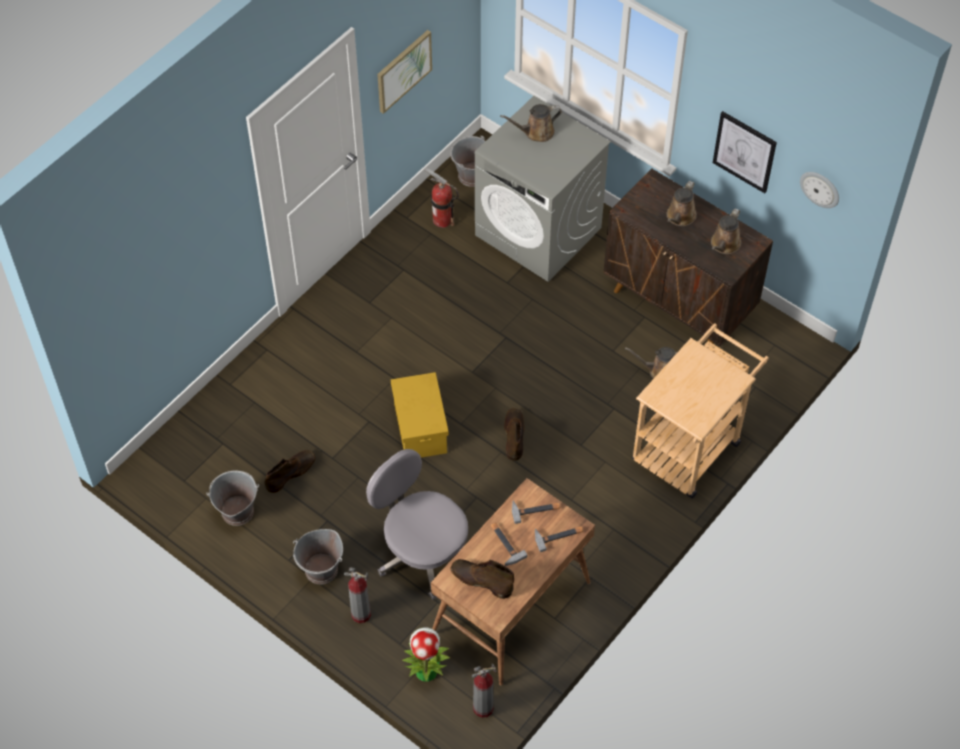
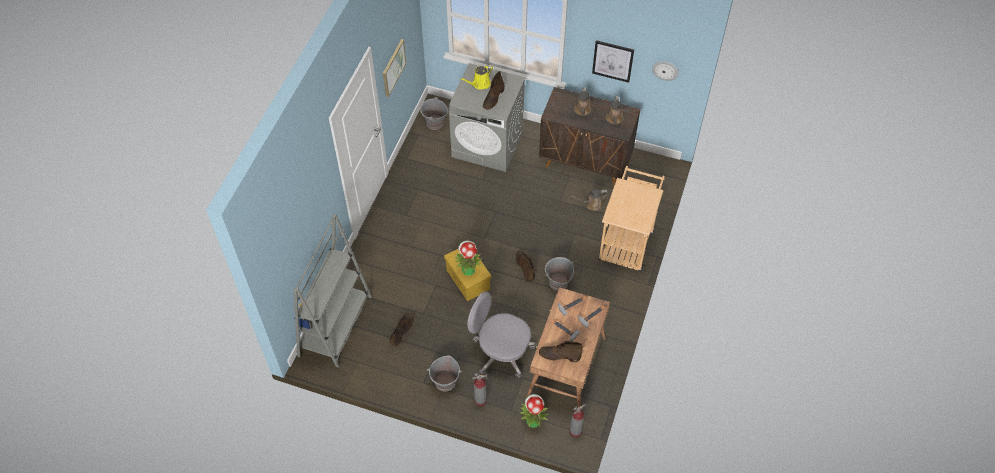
camera: 20 degrees left, 0 degrees up
(197, 436) = (335, 326): none -> grey bookcase
(237, 511) = (379, 363): grey bucket -> grey bucket (558, 282)
(417, 411) = (468, 269): none -> potted plant
(442, 220) = (428, 153): fire extinguisher -> none
(536, 132) = (480, 84): brown watering can -> yellow watering can
(547, 160) = (493, 98): none -> brown boot

